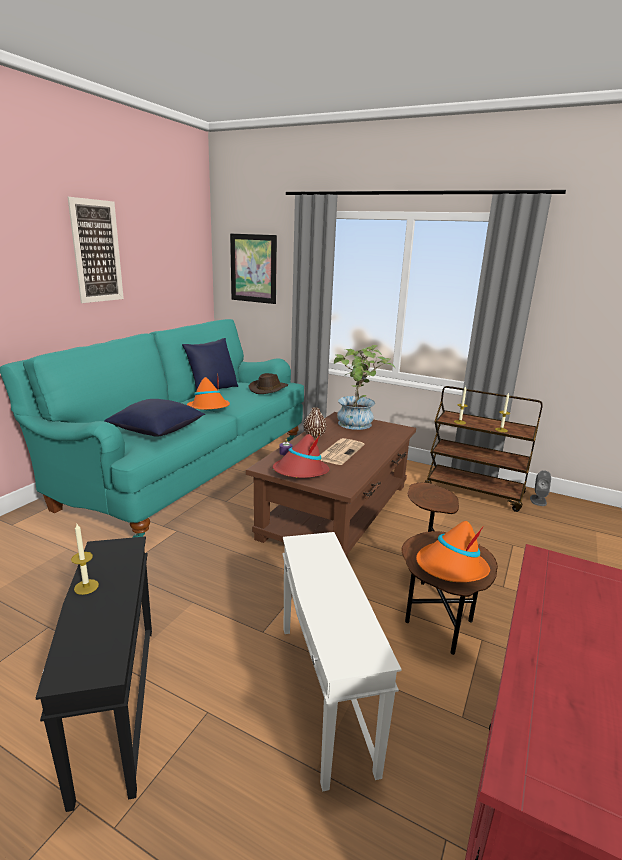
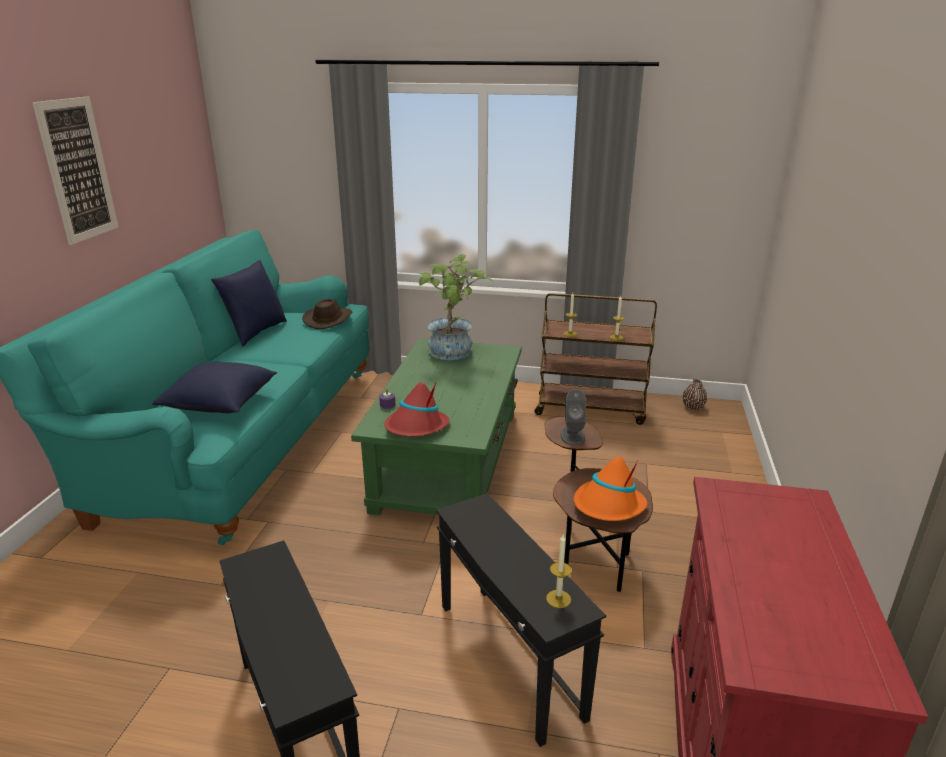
camera: 15 degrees left, 5 degrees up
(86, 587) = (253, 610): candle -> candle (558, 599)
(209, 408) = (267, 359): orange hat -> none
(253, 268) = (277, 159): picture -> none
(314, 435) = (410, 375): brown vase -> brown vase (693, 407)
(323, 692) = (507, 659): white side table -> black side table
(337, 510) = (449, 459): brown coffee table -> green coffee table
(340, 452) = (449, 393): newspaper -> none
(538, 500) = (659, 407): grey speaker -> grey speaker (572, 436)

